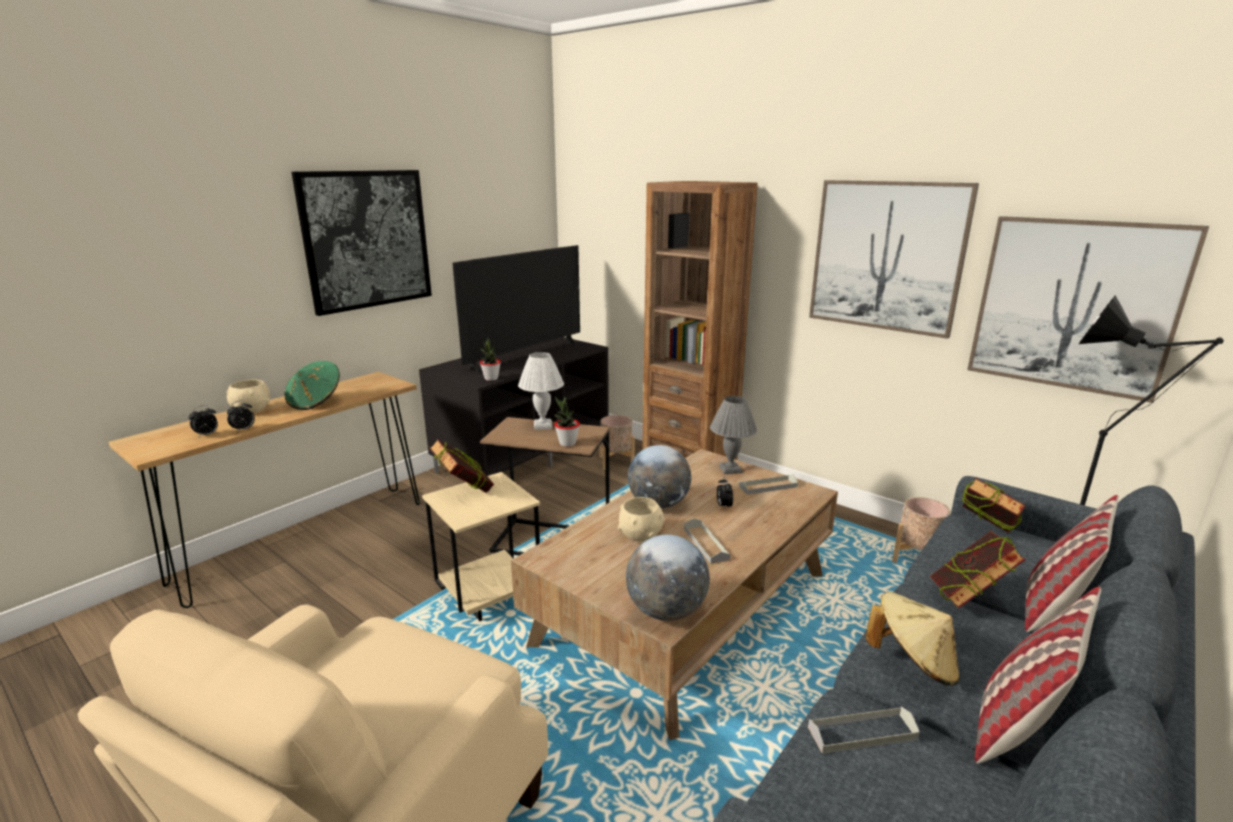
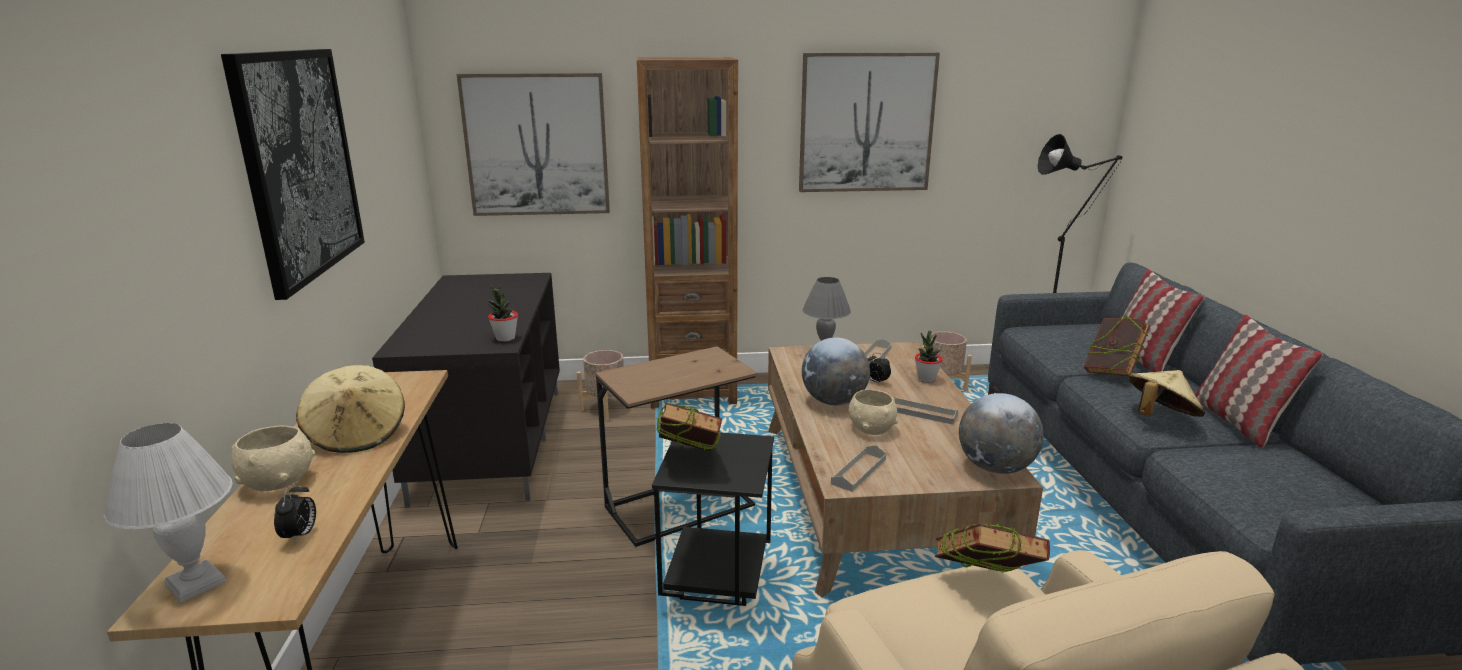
camera: 45 degrees left, 0 degrees up
(244, 430) = (346, 504): alarm clock -> none
(315, 402) = (357, 435): green hat -> beige hat
(489, 599) = (715, 584): beige side table -> black side table
(525, 355) = (477, 304): television -> none
(542, 426) = (655, 367): white table lamp -> white table lamp (194, 584)
(567, 443) = (718, 372): potted plant -> potted plant (926, 379)
(862, 733) = (1213, 464): grey tray -> grey tray (859, 471)
(985, 534) = (1047, 332): book -> book (983, 588)
(1074, 305) = (1011, 147): picture -> picture (536, 145)

